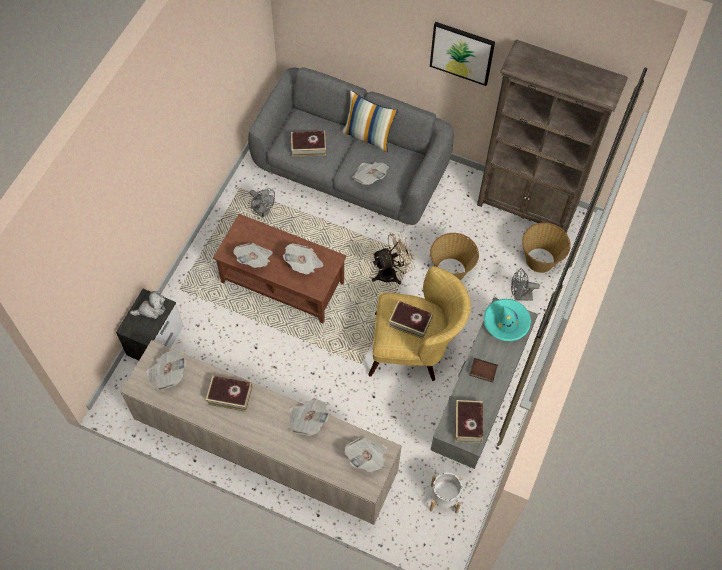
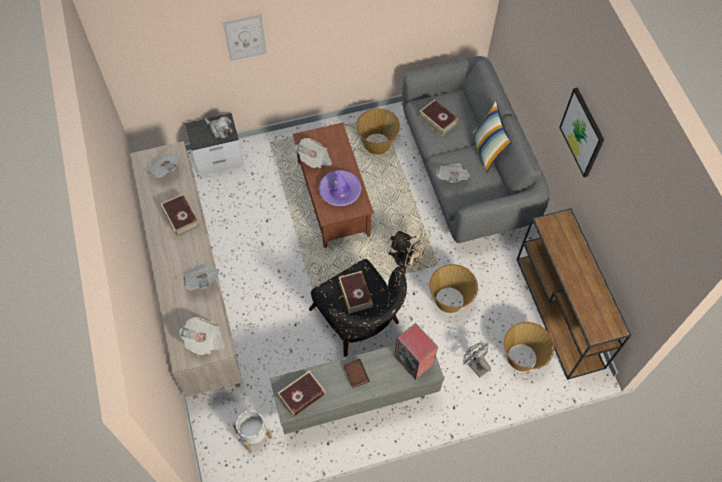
camera: 50 degrees right, 0 degrees up
(134, 203) = (245, 37): none -> picture
(262, 211) = (377, 143): grey fan -> basket
(303, 264) = (340, 191): newspaper -> purple hat
(414, 348) = (359, 323): yellow armchair -> black armchair
(506, 322) = (414, 361): turquoise hat -> speaker
(527, 207) = (560, 313): brown bookcase -> brown console table

